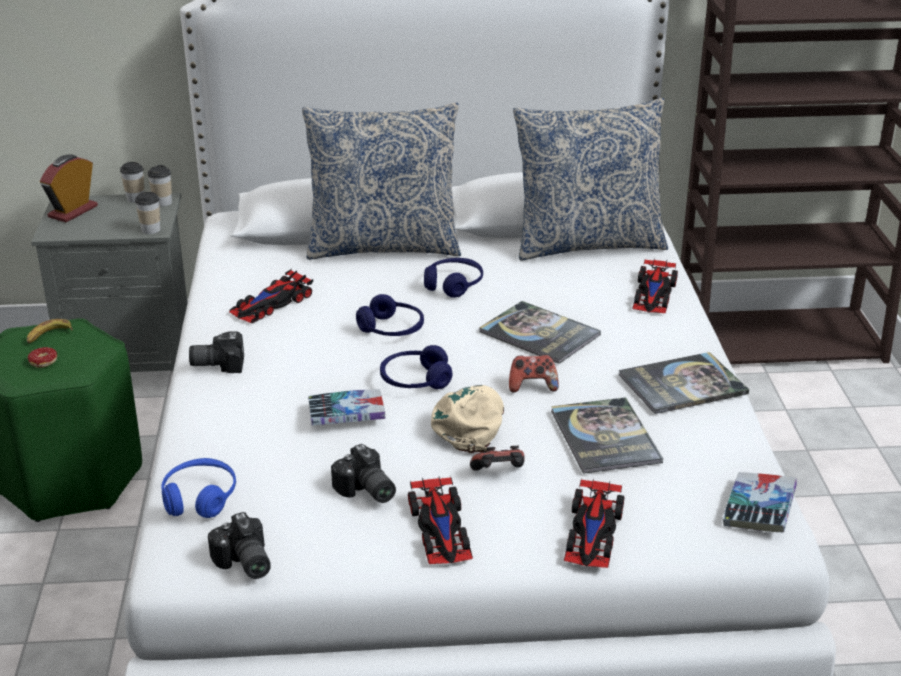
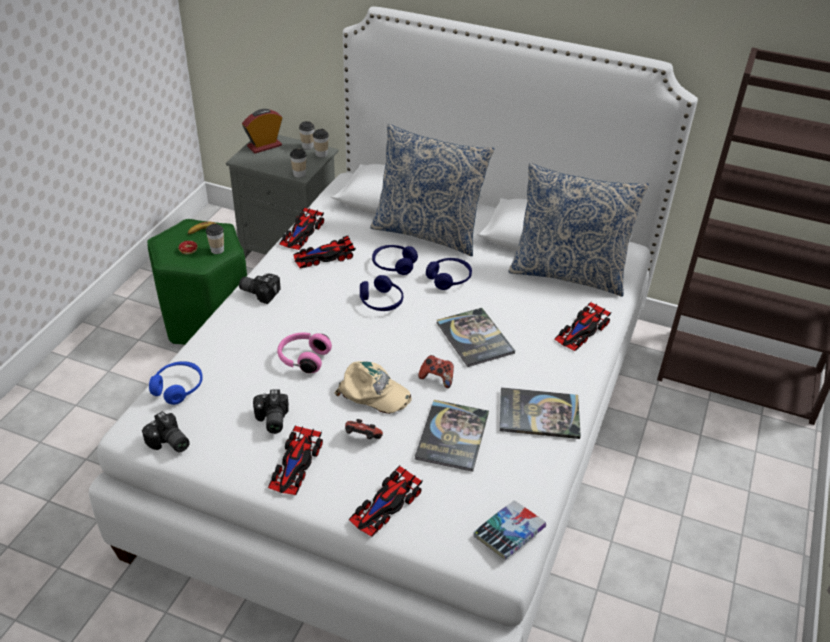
camera: 25 degrees right, 10 degrees up
(87, 350) = (217, 250): none -> cup
(218, 287) = (302, 233): none -> toy car
(243, 563) = (168, 443): camera -> camera turned 45 degrees counterclockwise
(346, 414) = (303, 358): book -> pink headphones
(415, 380) = (365, 347): blue headphones -> blue headphones (394, 265)
(470, 423) = (373, 392): beige cap -> beige cap turned 75 degrees clockwise

